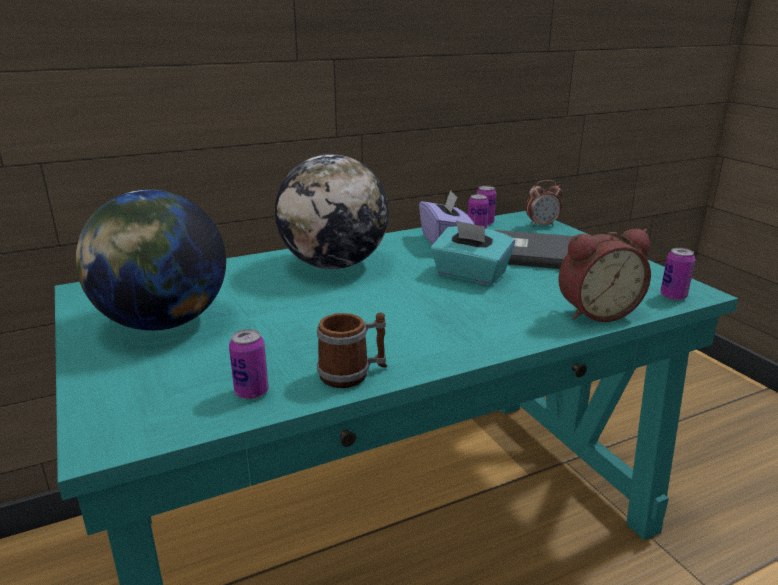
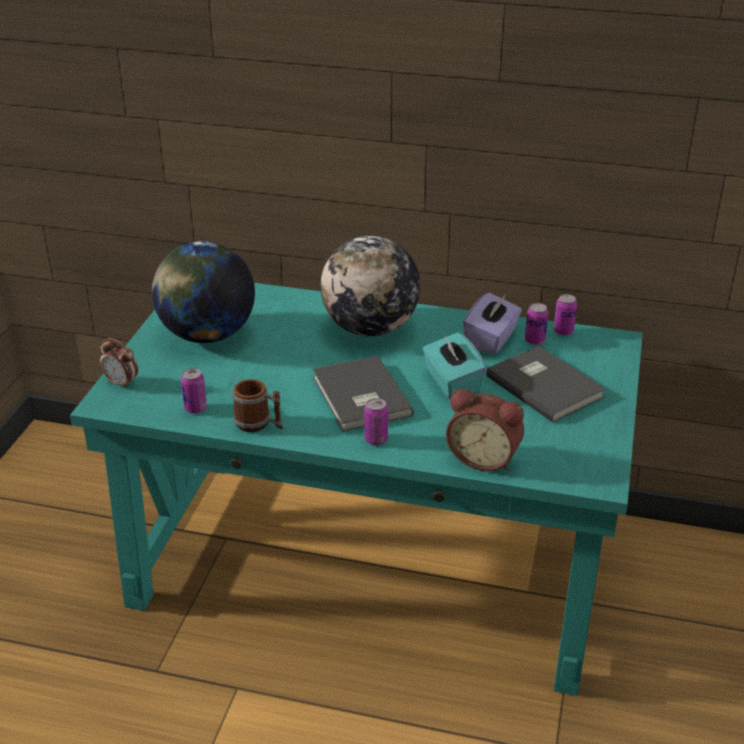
camera: 40 degrees right, 10 degrees up
(414, 313) = (359, 398): none -> grey book
(541, 225) = (612, 356): alarm clock -> alarm clock (121, 383)
(673, 296) = (573, 475): can -> can (376, 439)

